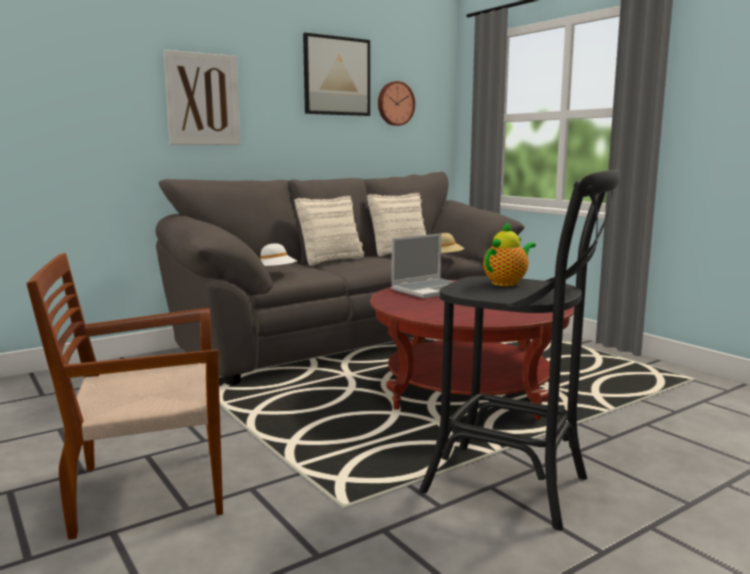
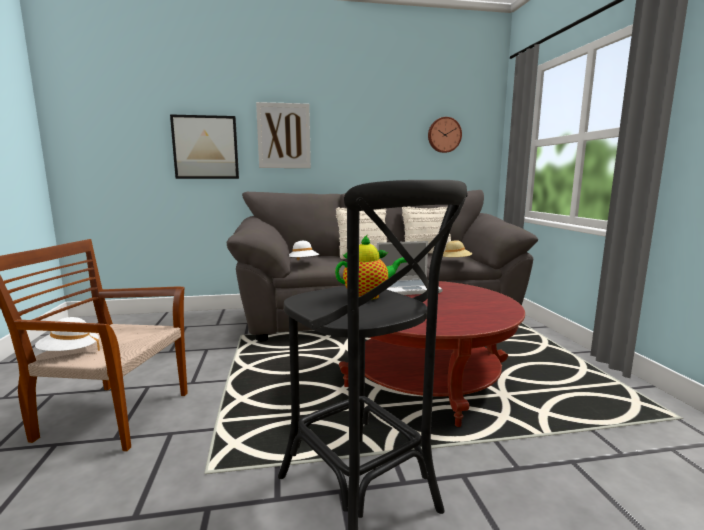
camera: 25 degrees right, 0 degrees up
(112, 407) = (69, 353): none -> white hat
(337, 76) = (392, 115): picture -> picture (205, 147)

